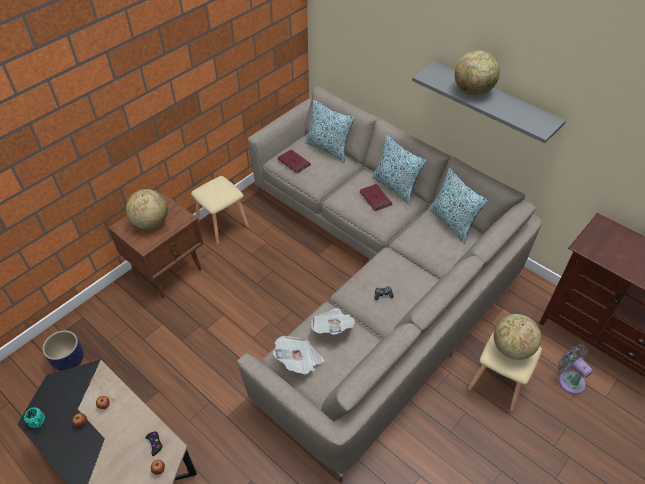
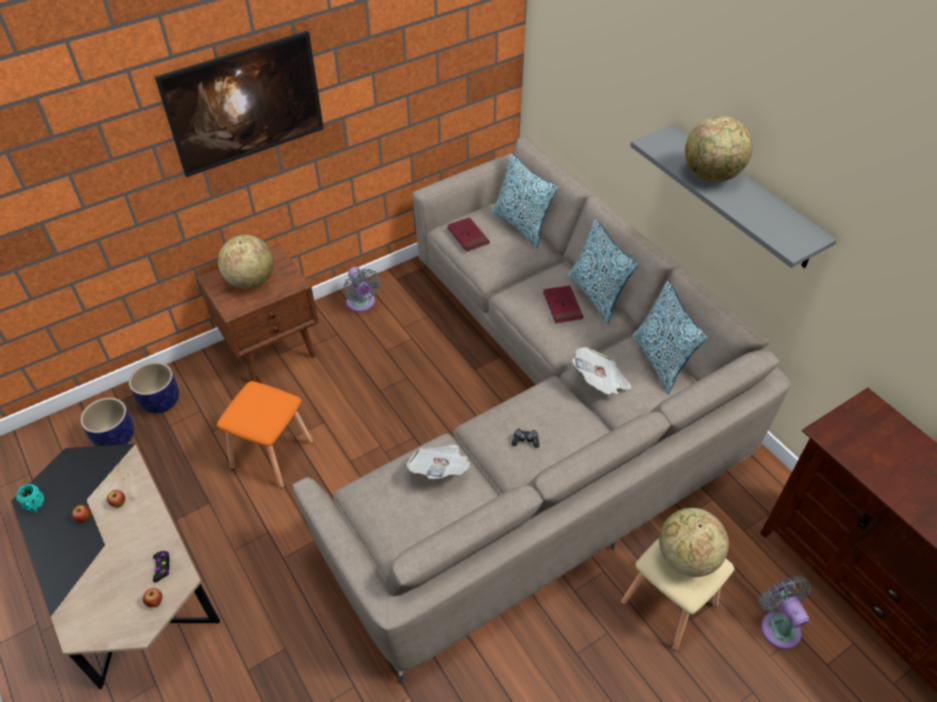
camera: 15 degrees right, 0 degrees up
(95, 325) = (161, 401): none -> planter
(136, 109) = (250, 127): none -> picture
(193, 345) = (272, 453): none -> orange stool
(223, 225) = (362, 304): beige stool -> grey fan
(299, 361) = (380, 505): newspaper -> newspaper (600, 382)

